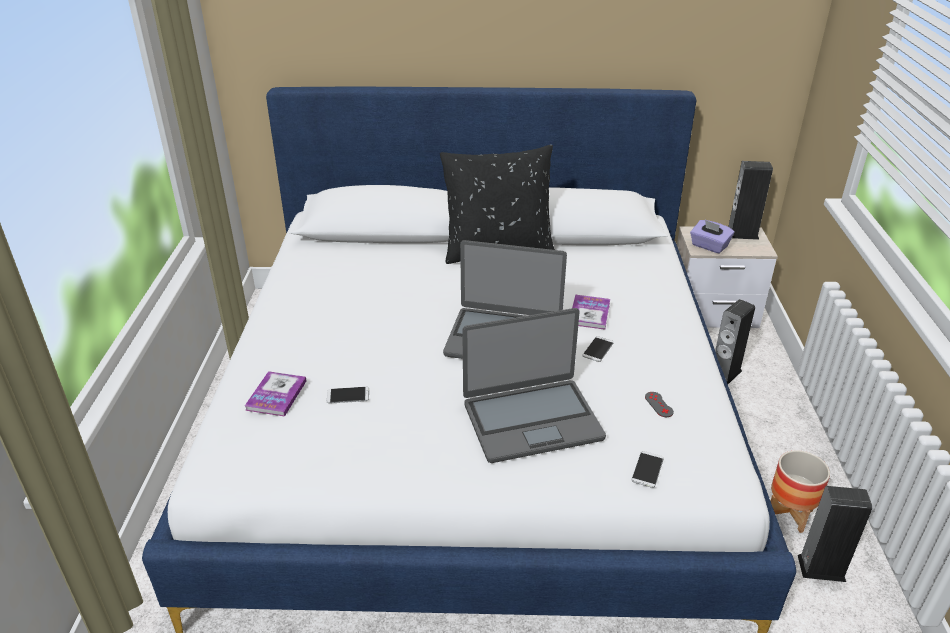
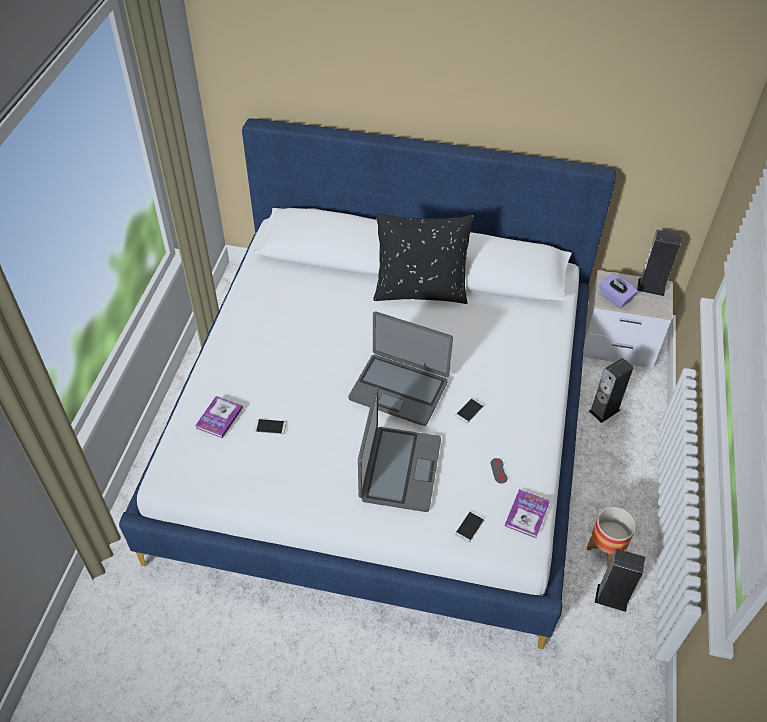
camera: 10 degrees right, 15 degrees up
(531, 420) = (399, 469): laptop -> laptop turned 75 degrees counterclockwise
(589, 313) = (475, 372): book -> book (527, 514)

